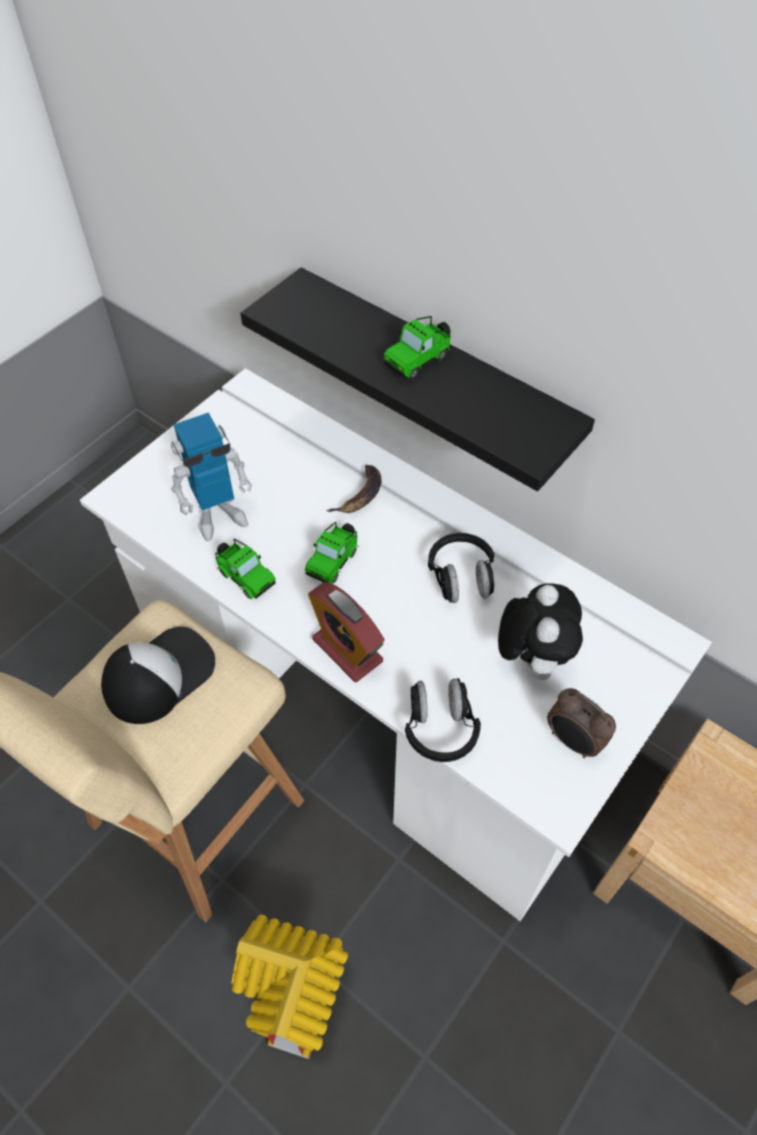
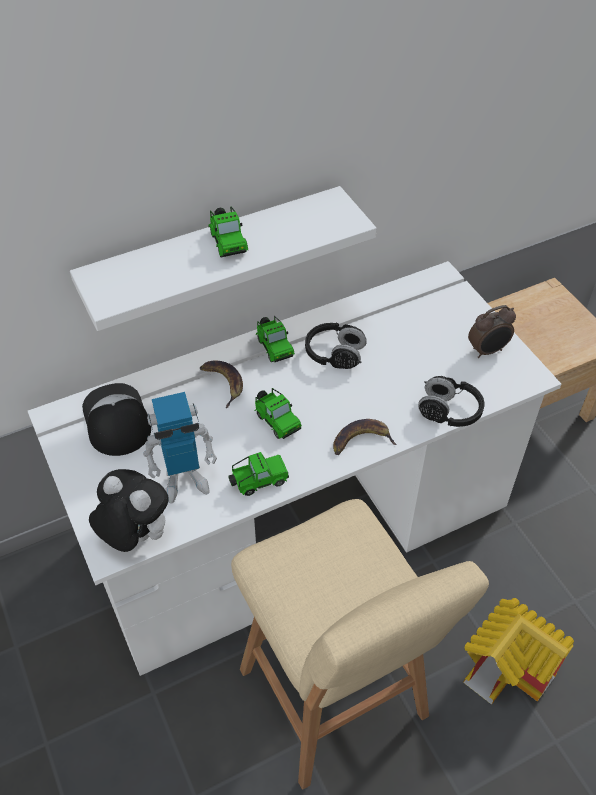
camera: 65 degrees left, 5 degrees down
(159, 675) = (317, 572): cap -> cap (115, 420)
(218, 516) = (184, 480): toy robot -> toy robot turned 75 degrees clockwise
(347, 650) = (361, 440): alarm clock -> banana
(435, 374) = (214, 256): black shelf -> white shelf
(438, 516) = (274, 346): none -> toy car
(531, 657) = (418, 345): plush toy -> plush toy (134, 536)

